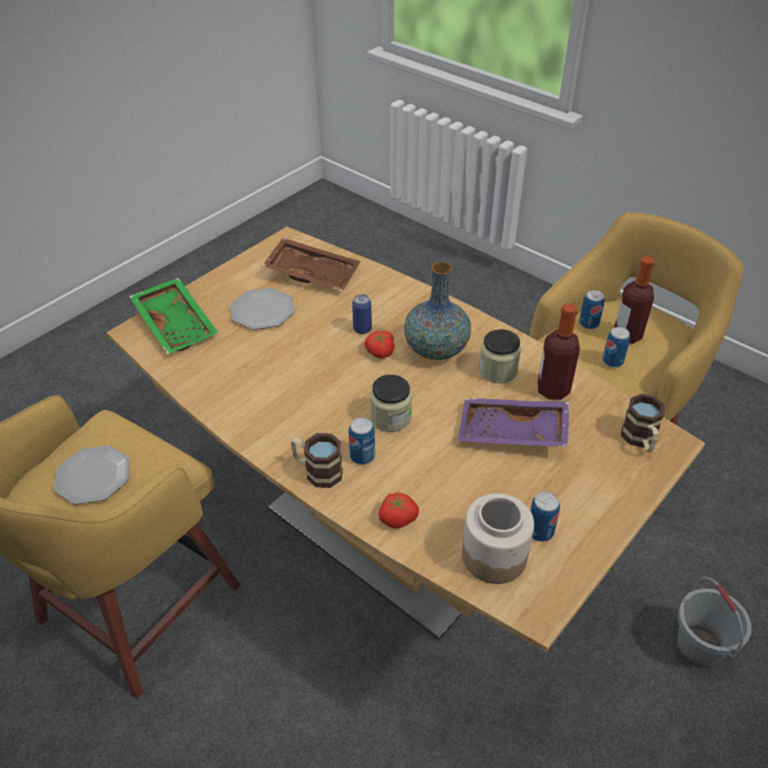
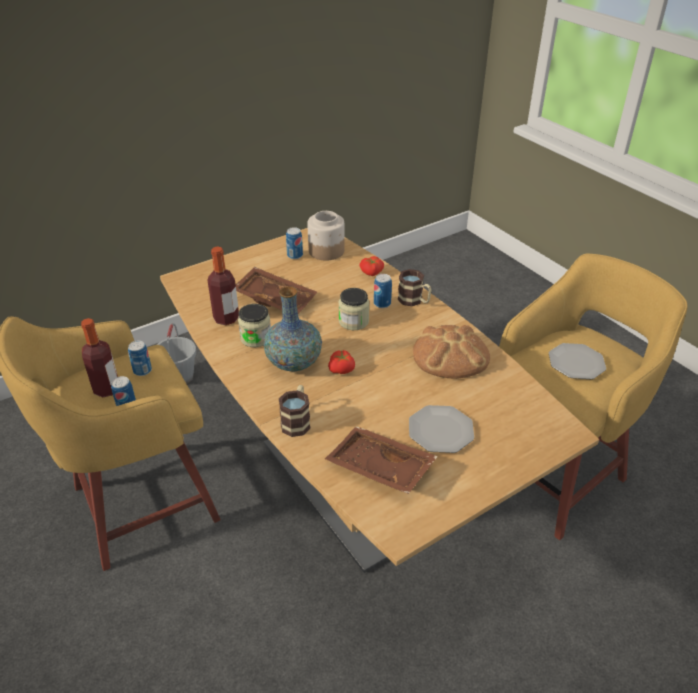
camera: 165 degrees left, 5 degrees down
(177, 324) = (527, 432): green tray -> none
(258, 393) = (450, 355): none -> bread
(362, 329) = (349, 393): can -> none
(512, 434) = (276, 299): purple tray -> brown tray
(640, 440) = (197, 282): mug -> mug (297, 421)

